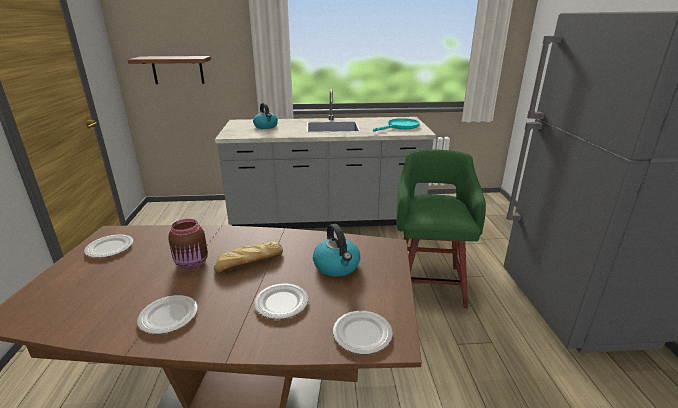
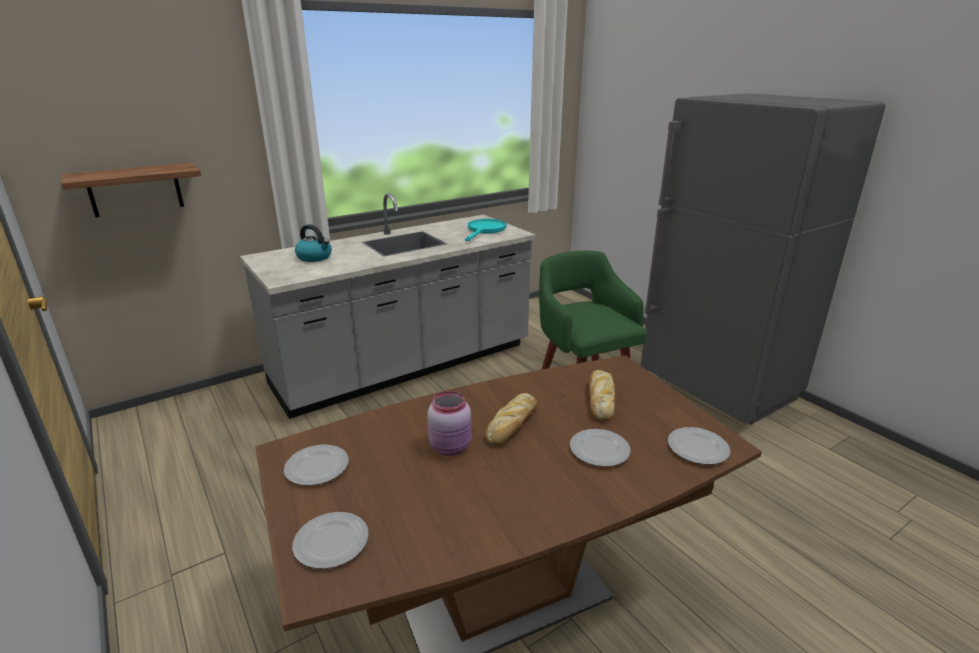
camera: 30 degrees left, 0 degrees up
(168, 316) = (510, 505): plate -> plate (330, 542)
(192, 263) = (451, 447): brown jar -> pink jar
(337, 266) = (600, 399): kettle -> bread

